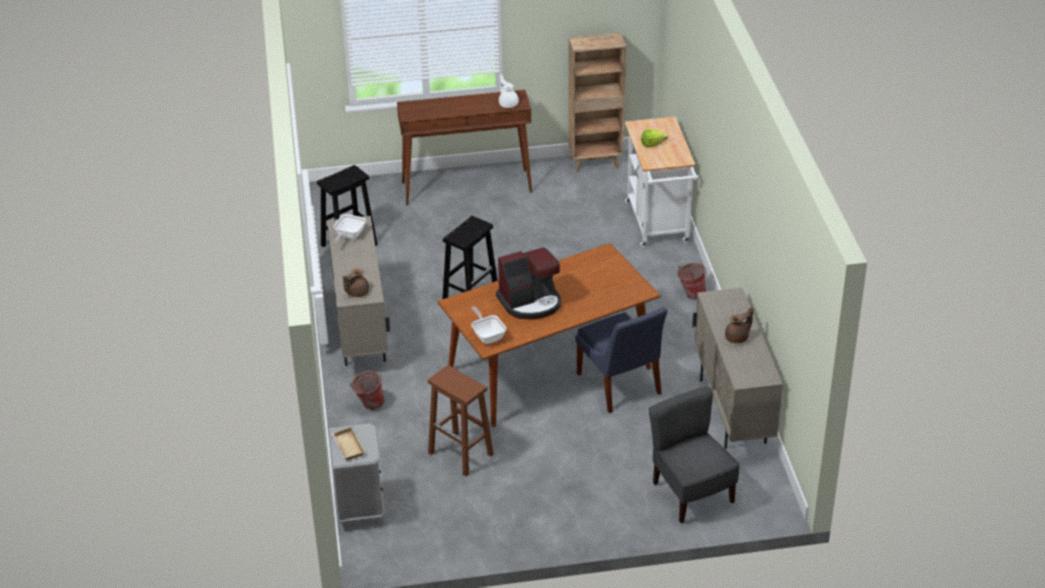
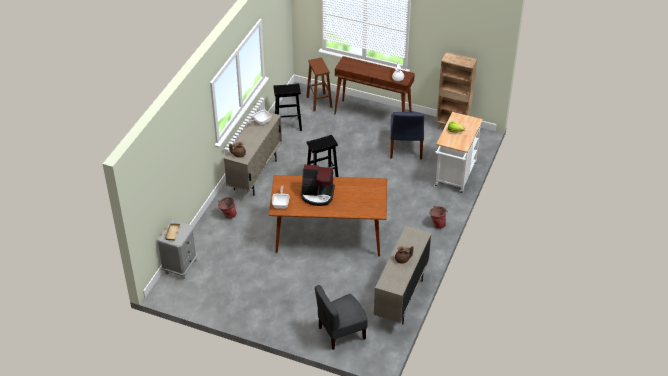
camera: 30 degrees right, 5 degrees up
(461, 454) = (249, 260): brown stool -> brown stool (319, 102)
(620, 386) = (355, 259): blue chair -> blue chair (405, 148)
(691, 493) = (341, 333): grey chair -> grey chair turned 120 degrees counterclockwise

